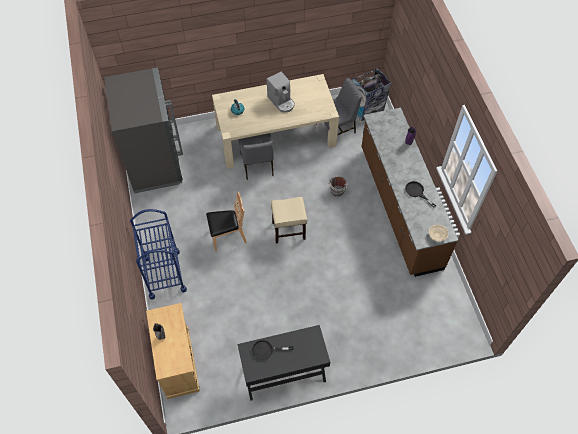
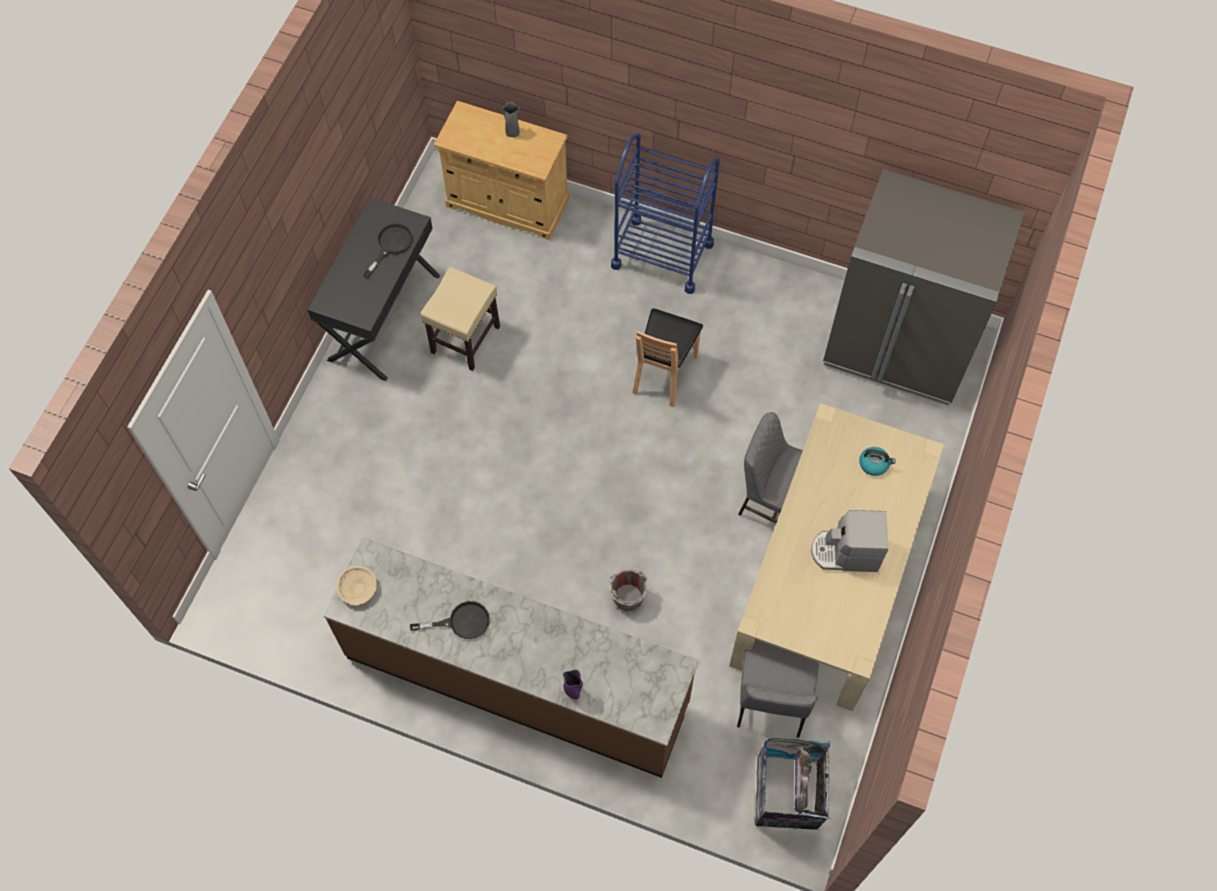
camera: 125 degrees right, 5 degrees up
(289, 230) = (607, 469): beige stool -> beige stool (465, 340)

